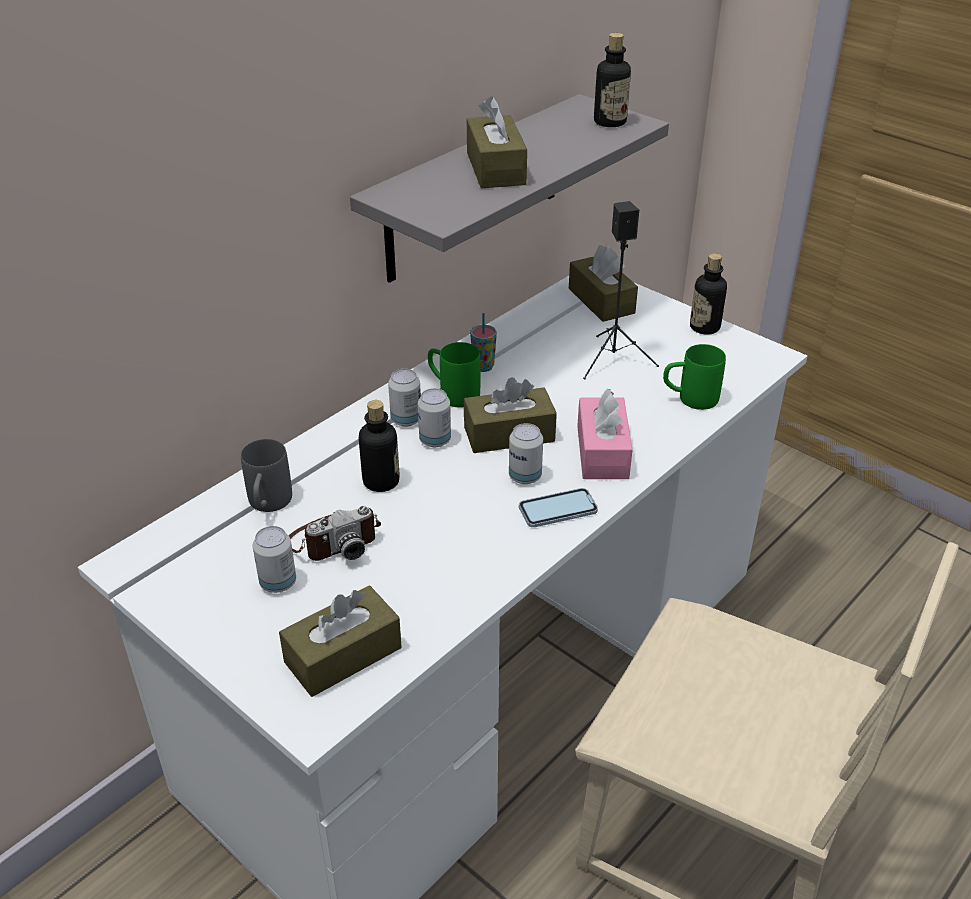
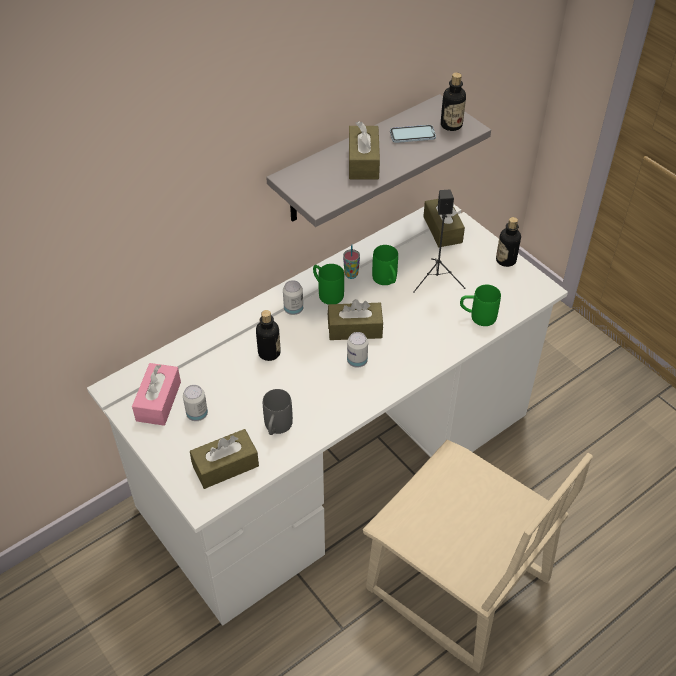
camera: 10 degrees right, 10 degrees up
(268, 505) = (199, 361): grey mug -> grey mug (276, 428)
(334, 540) = (234, 390): camera -> none
(435, 440) = (308, 327): can -> none
(539, 369) = (386, 281): none -> green mug
(558, 510) = (371, 388): phone -> phone (412, 135)
(602, 452) = (409, 350): pink tissue box -> pink tissue box (158, 401)

